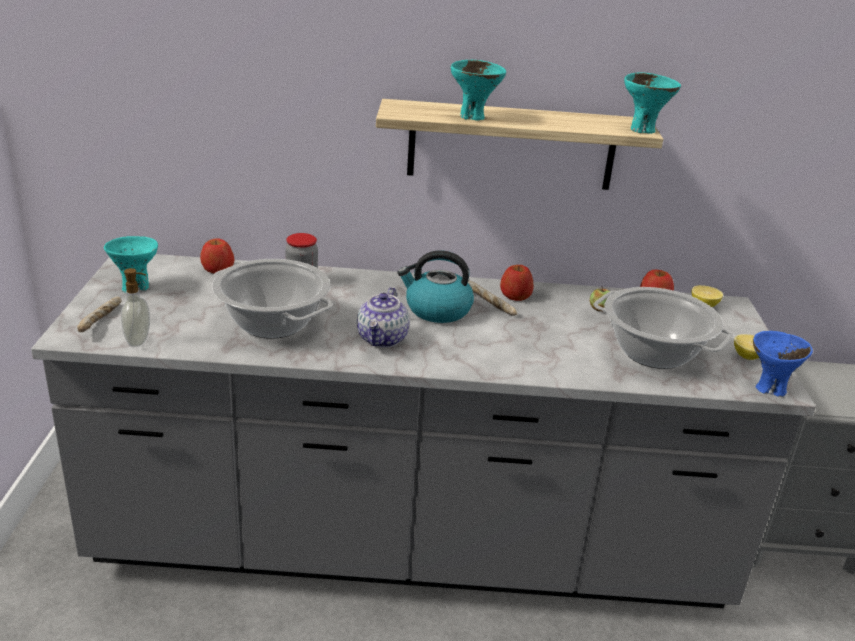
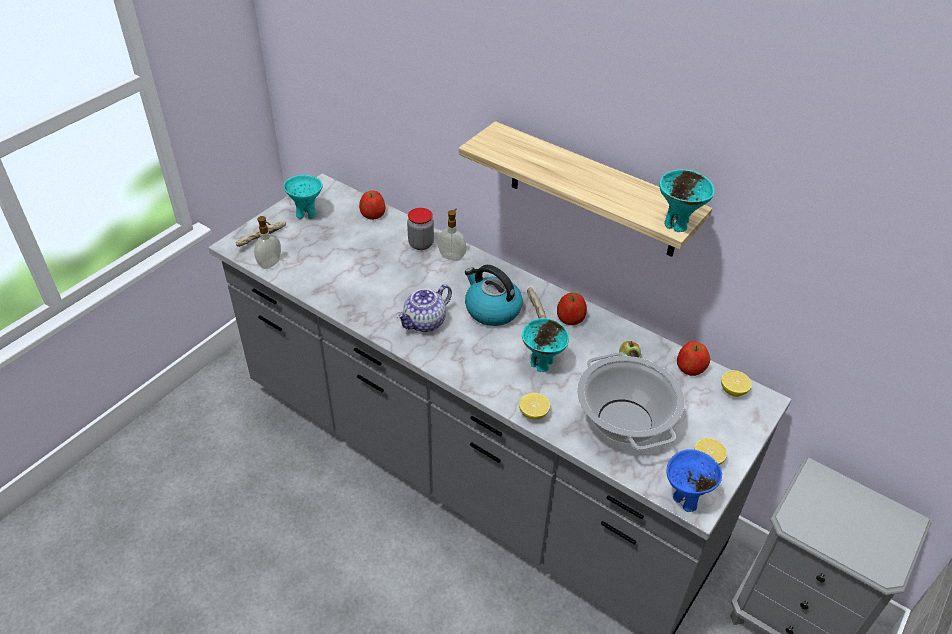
camera: 35 degrees right, 15 degrees up
(272, 323) = (364, 279): cooking pot -> none
(346, 281) = (452, 256): none -> soap dispenser
(473, 116) = (540, 166): turquoise bowl -> turquoise bowl (542, 363)
(574, 374) = (533, 413): none -> lemon

